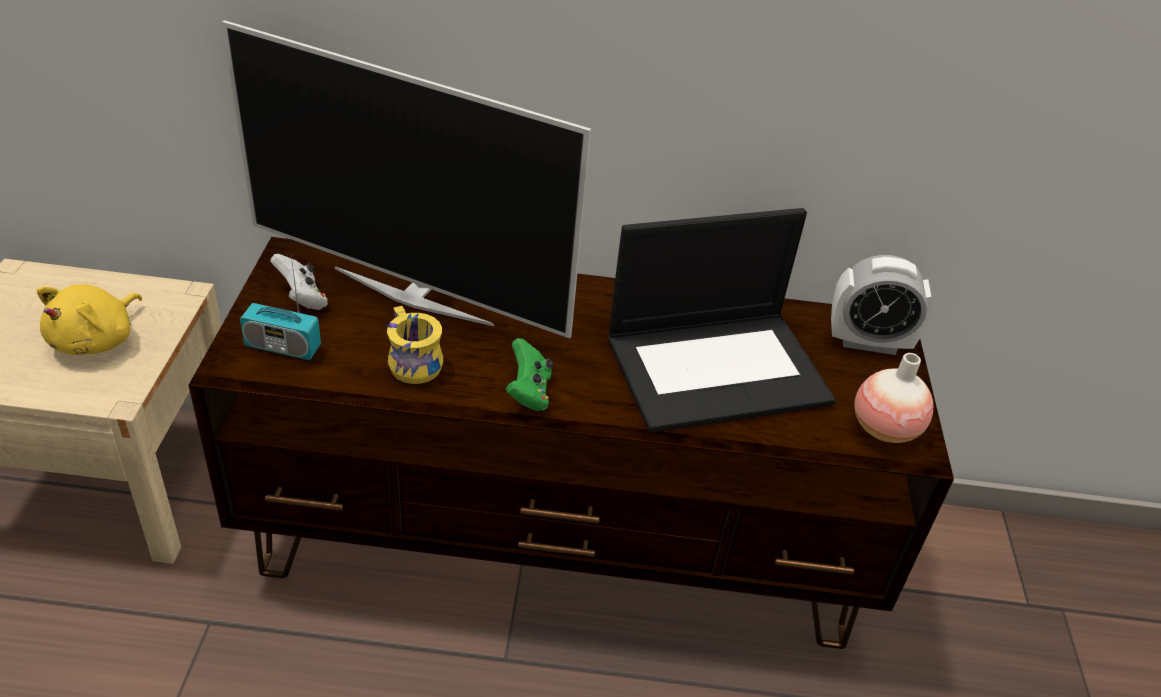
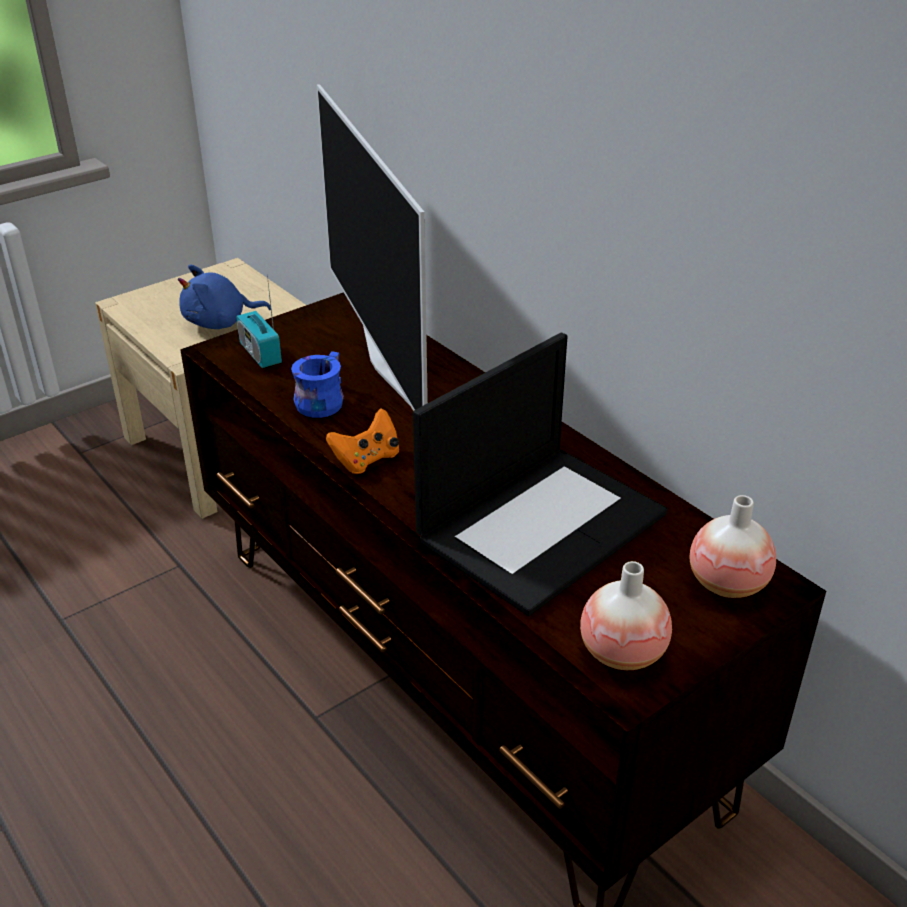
camera: 50 degrees right, 5 degrees down
(97, 340) = (220, 322): yellow plush toy -> blue plush toy
(302, 299) = (314, 332): white game controller -> none
(408, 362) = (319, 400): yellow mug -> blue mug
(529, 393) = (367, 460): green game controller -> orange game controller
(718, 368) = (542, 524): laptop -> laptop turned 75 degrees counterclockwise
(868, 342) = (727, 584): alarm clock -> vase

